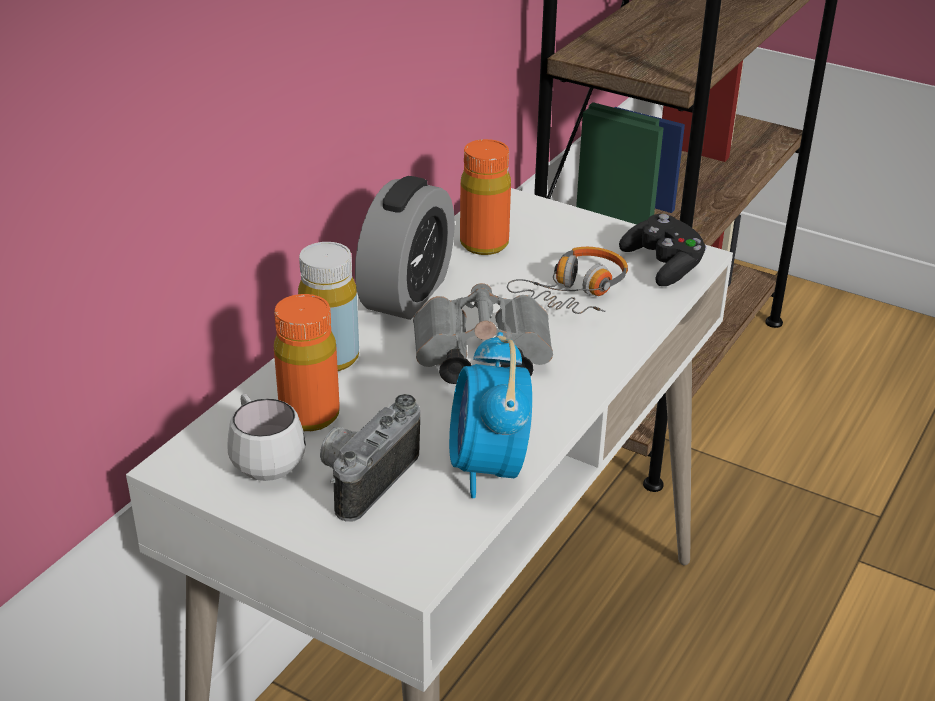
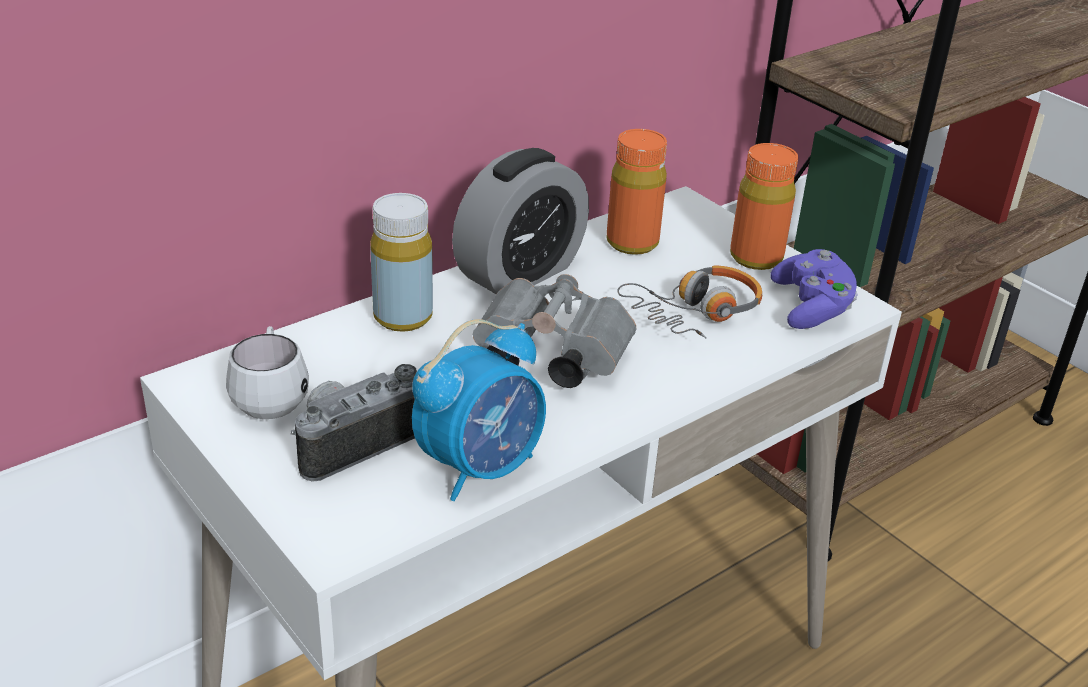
camera: 20 degrees right, 0 degrees up
(310, 415) = (343, 367): orange bottle -> orange bottle (756, 257)
(488, 468) = (481, 467): alarm clock -> alarm clock turned 150 degrees counterclockwise
(663, 266) = (811, 307): black game controller -> purple game controller

